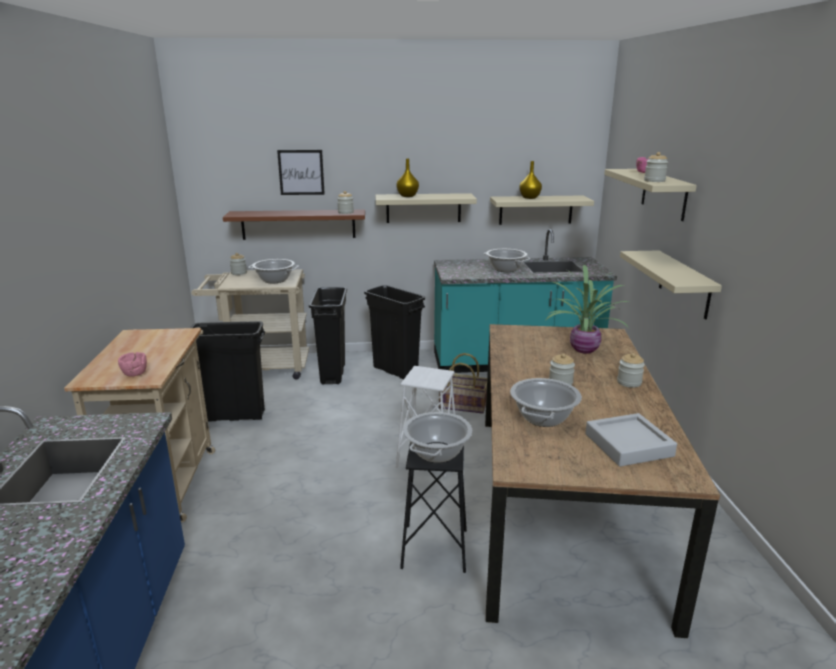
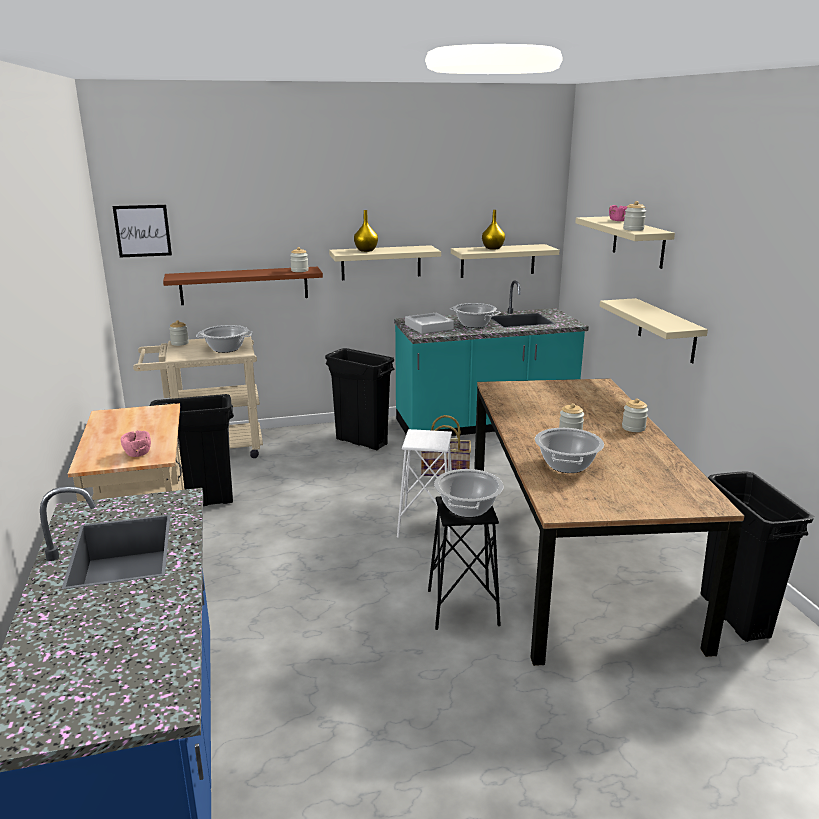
camera: 10 degrees left, 0 degrees up
(301, 172) = (247, 227): picture -> picture (142, 231)
(333, 374) = (293, 449): black trash can -> black trash can (734, 615)
(583, 349) = (579, 400): potted plant -> none
(628, 445) = (653, 482): grey tray -> grey tray (429, 327)

